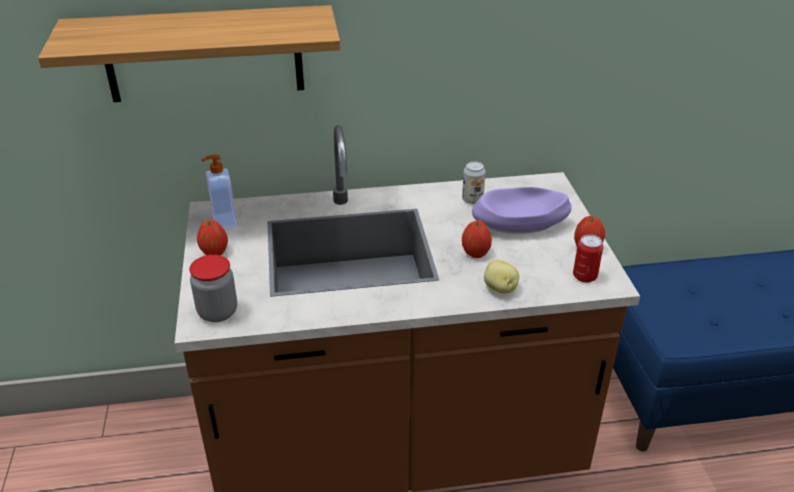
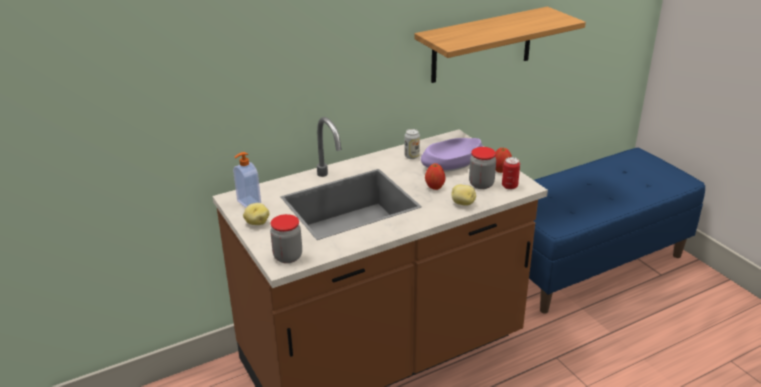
camera: 20 degrees left, 5 degrees down
(204, 54) = (221, 81): shelf -> shelf (482, 45)
(214, 252) = (257, 222): apple -> potato
(544, 264) = (481, 184): none -> jar

